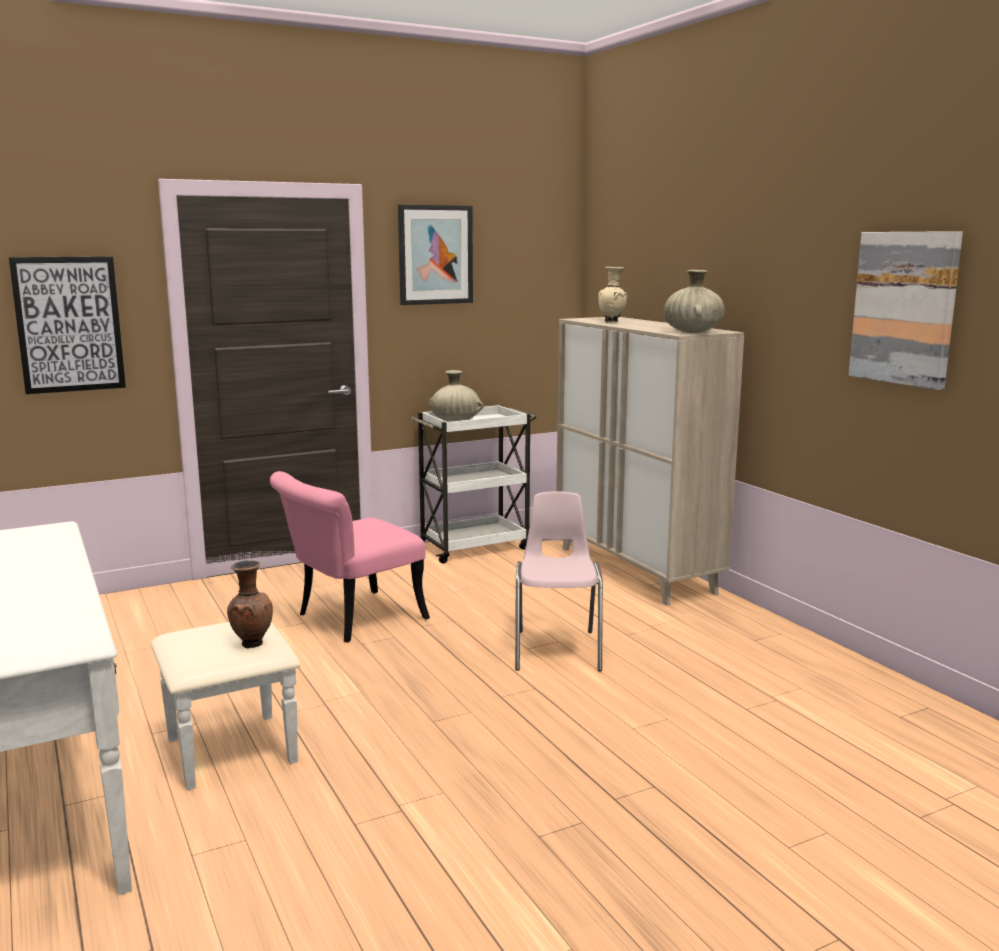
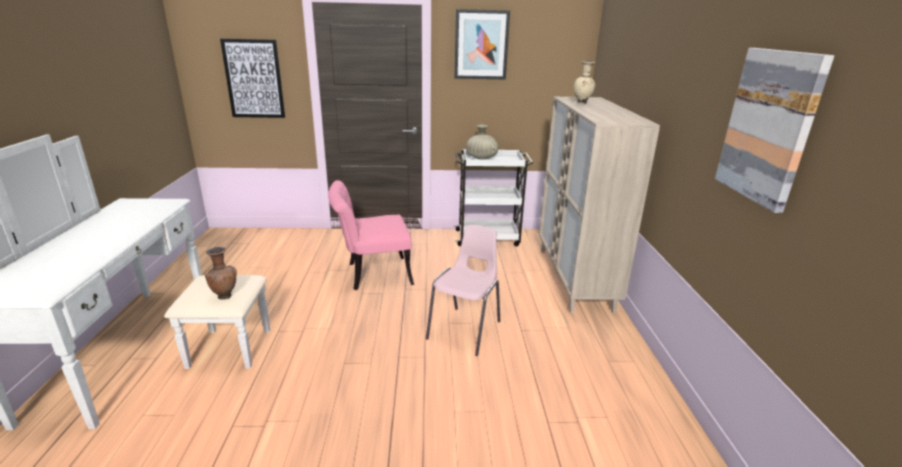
camera: 25 degrees right, 10 degrees up
(693, 332) = (616, 120): beige vase -> none

